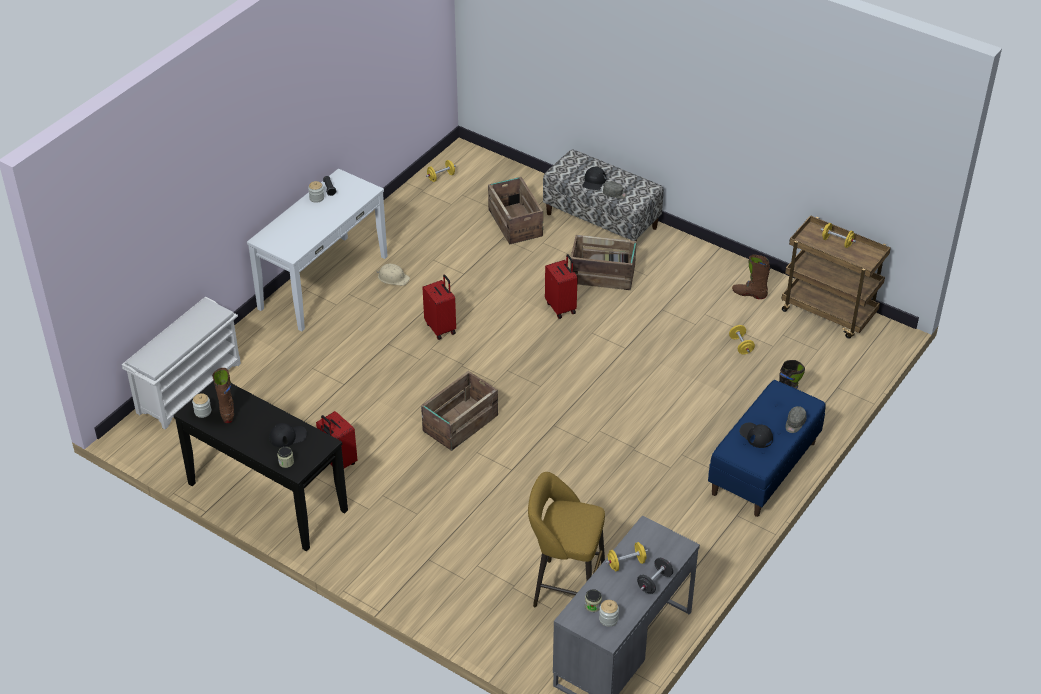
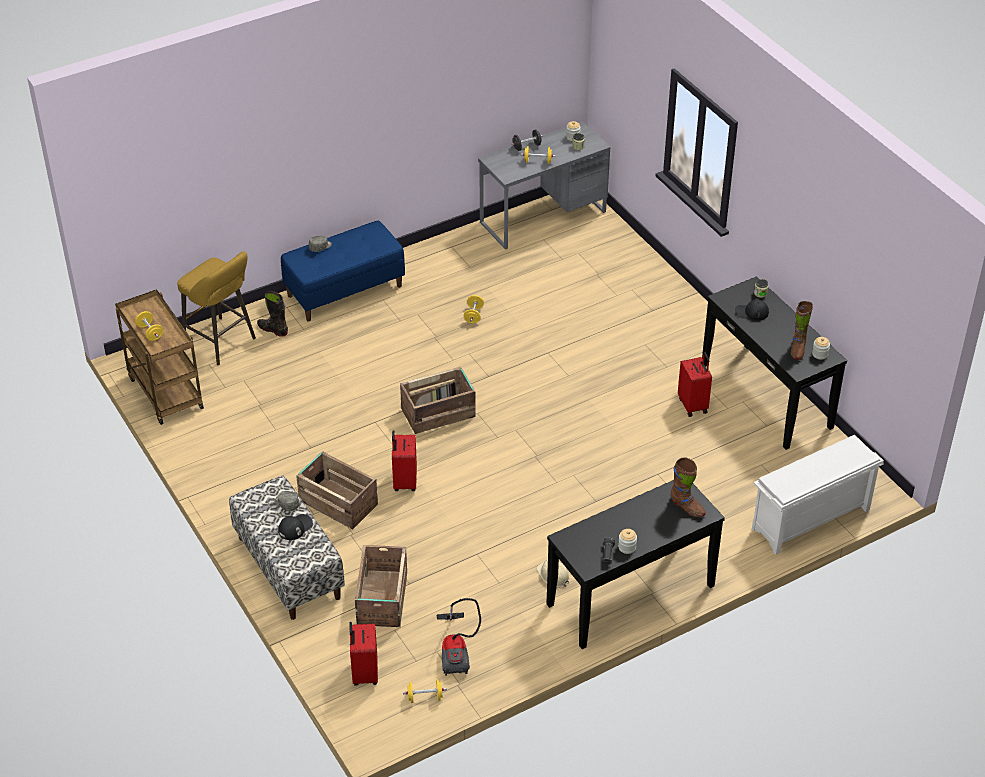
camera: 155 degrees left, 0 degrees up
(323, 282) = (631, 595): white console table -> black console table
(436, 208) = (457, 651): none -> vacuum cleaner
(441, 328) = (534, 500): red suitcase -> red suitcase (364, 673)
(459, 423) = (570, 403): crate -> crate (439, 413)
(564, 588) = (560, 262): yellow stool -> yellow stool (222, 343)
(741, 346) = (271, 390): yellow dumbbell -> yellow dumbbell (473, 315)
(749, 294) = (216, 435): brown boot -> brown boot (687, 507)
(756, 436) = (358, 248): black cap -> none

